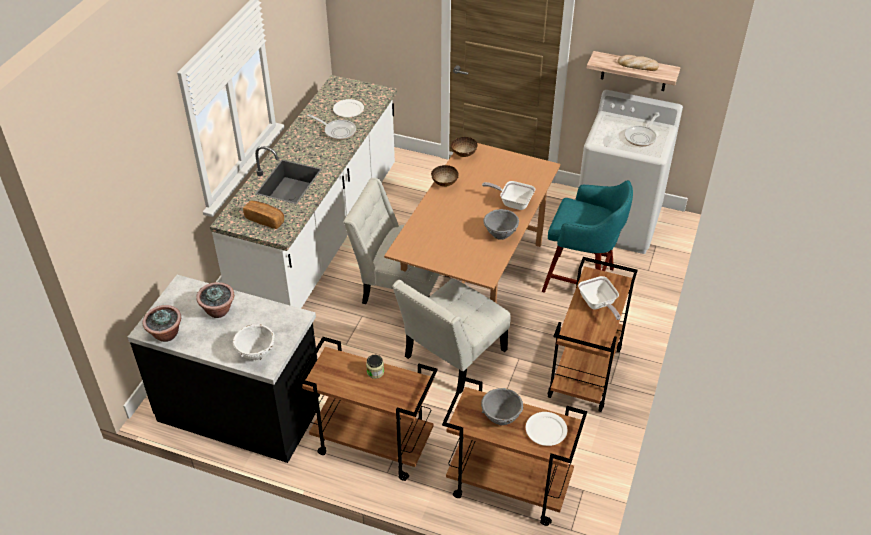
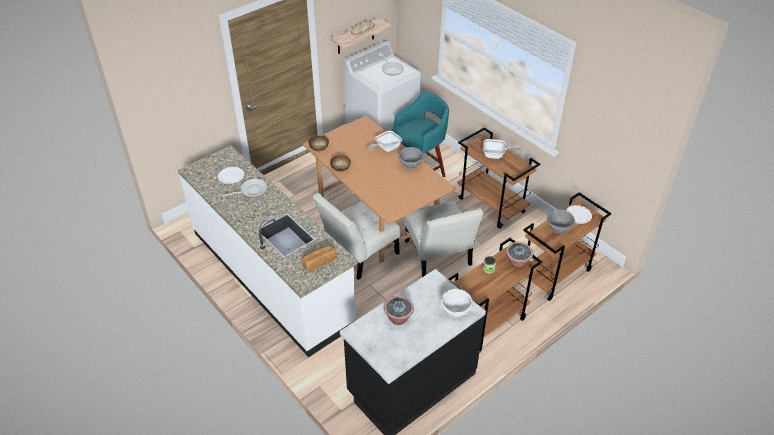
camera: 60 degrees left, 0 degrees up
(166, 335) = (403, 356): potted plant -> potted plant (517, 263)

